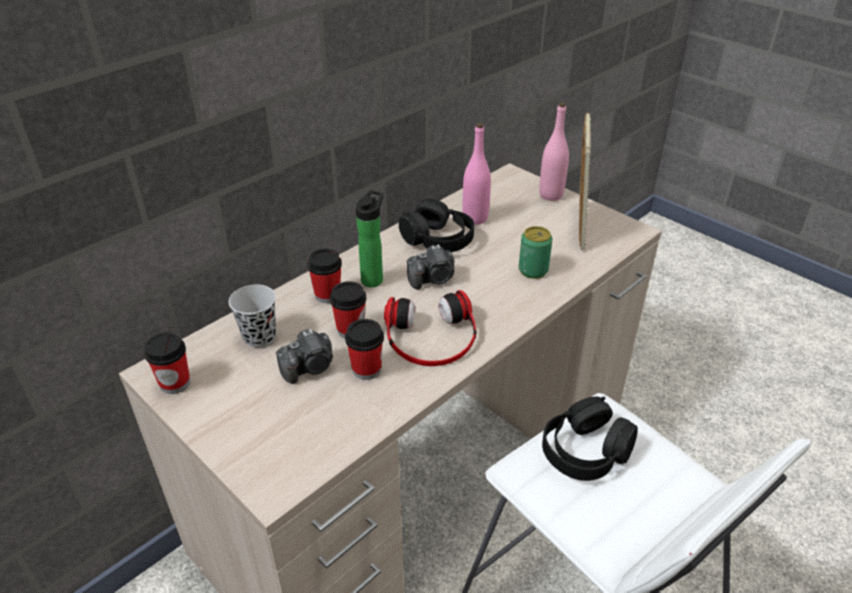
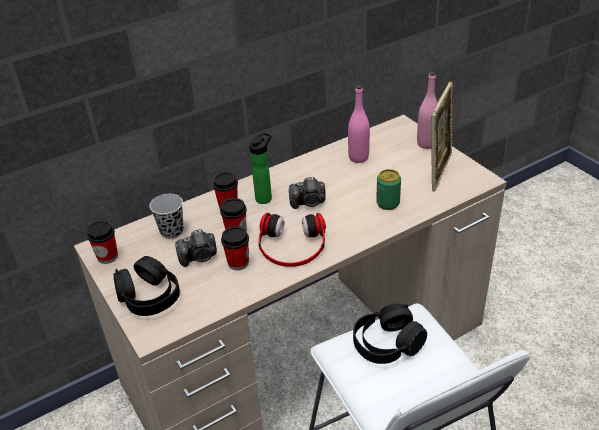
camera: 15 degrees right, 0 degrees up
(438, 239) = (323, 172): black headphones -> black headphones (149, 297)

